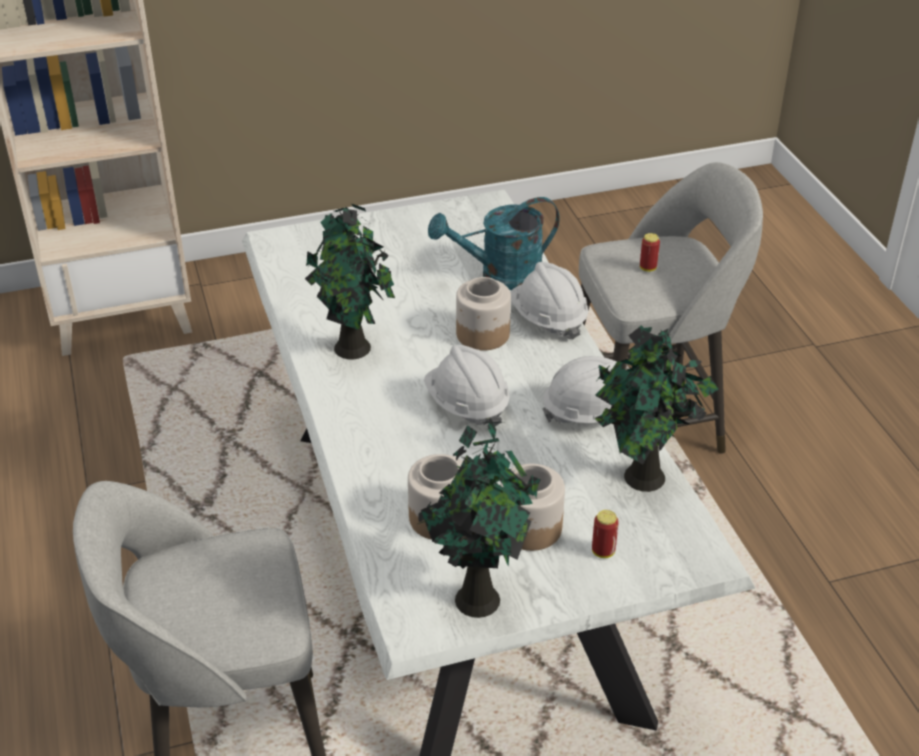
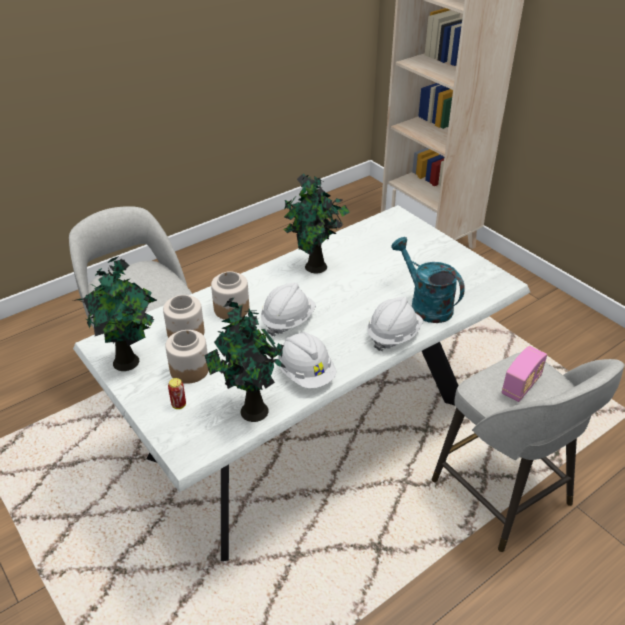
camera: 70 degrees right, 0 degrees up
(482, 334) = (359, 311): jar -> jar (231, 308)
(648, 268) = (521, 385): can -> radio

